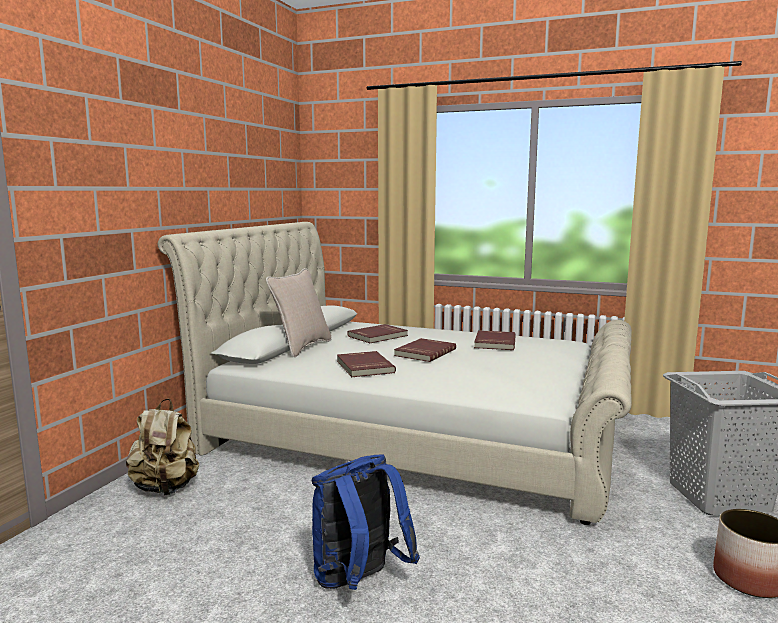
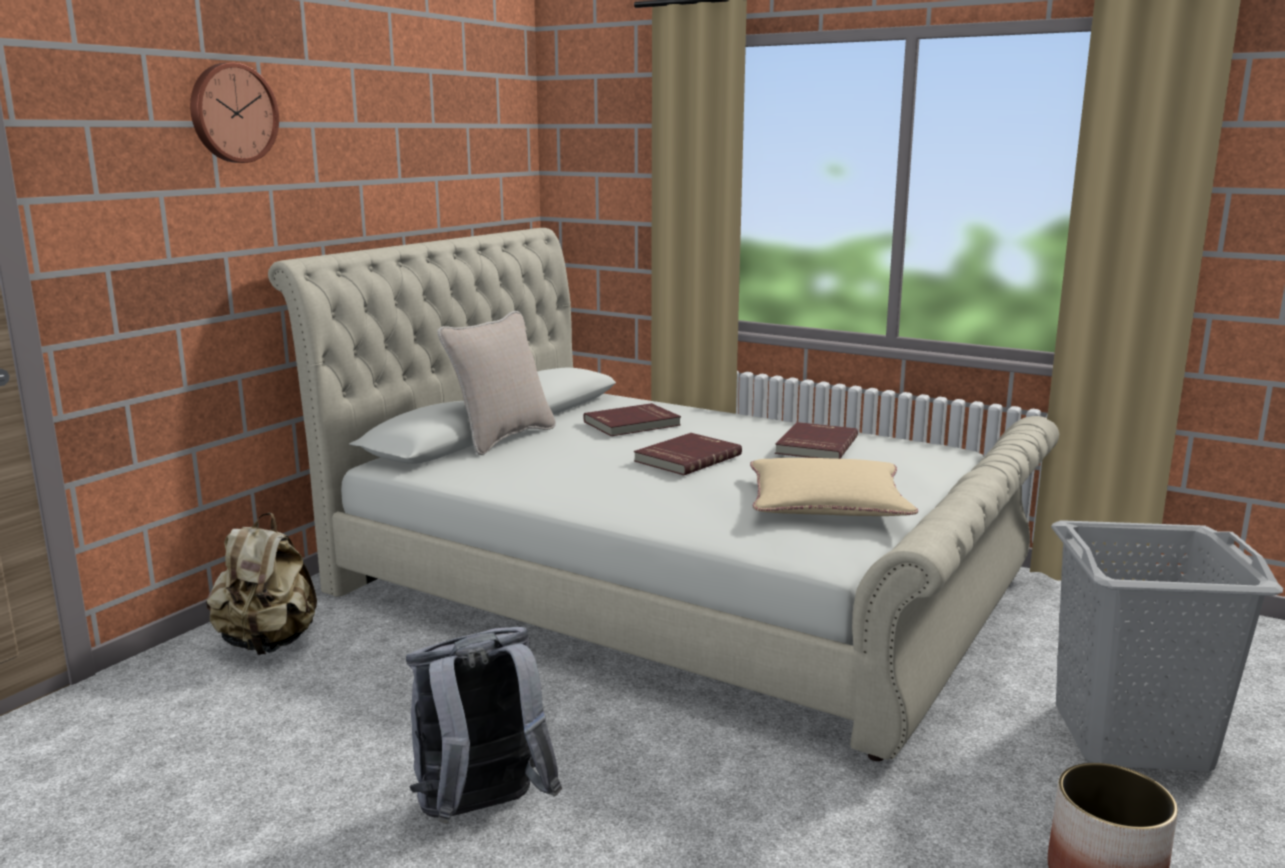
camera: 10 degrees right, 5 degrees up
(137, 139) = (232, 113): none -> wall clock
(358, 582) = (481, 813): blue backpack -> grey backpack
(363, 367) = (575, 478): red book -> none
(523, 372) = (827, 503): none -> beige pillow

